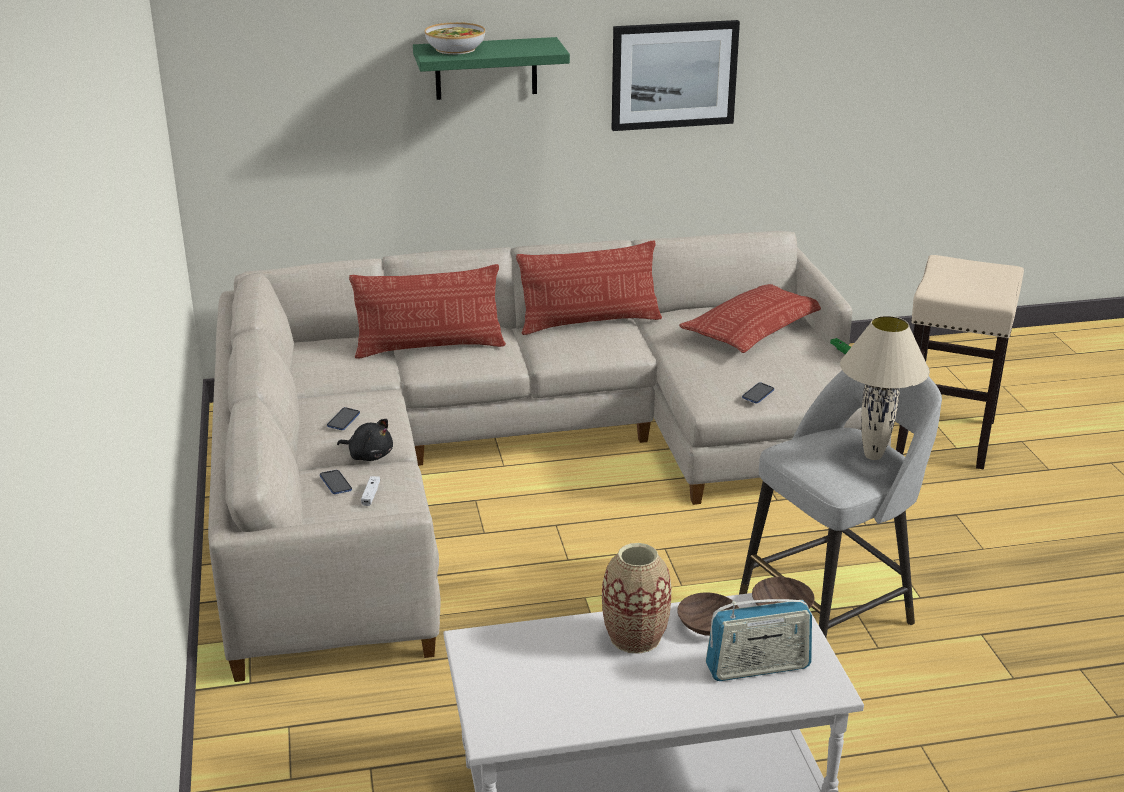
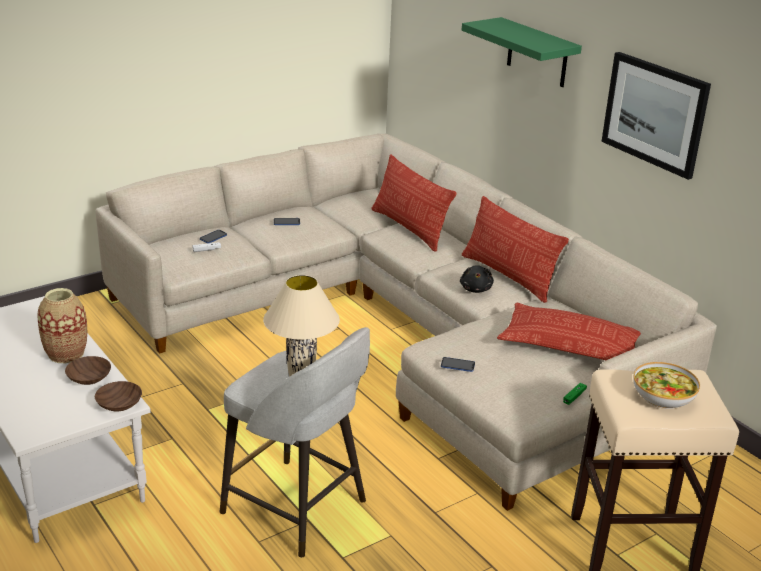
camera: 65 degrees right, 0 degrees up
(369, 455) = (258, 242): black plush toy -> black plush toy (476, 289)
(455, 49) = (504, 26): bowl -> bowl (663, 397)
(758, 667) = (45, 403): radio -> none

